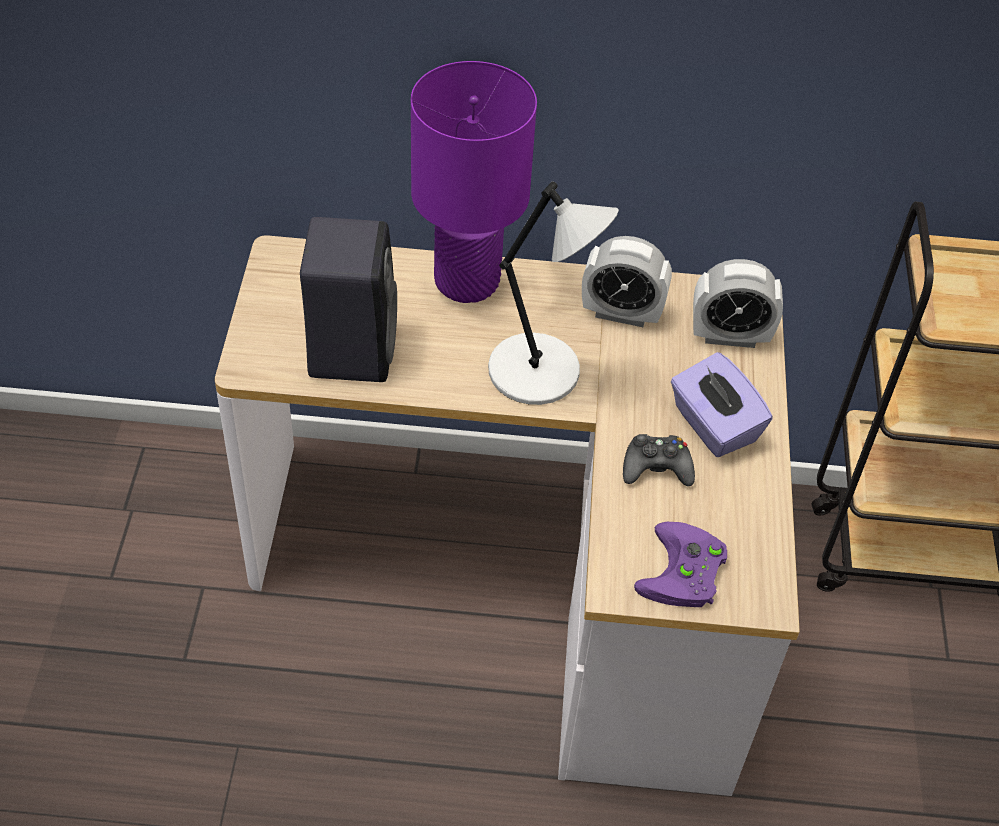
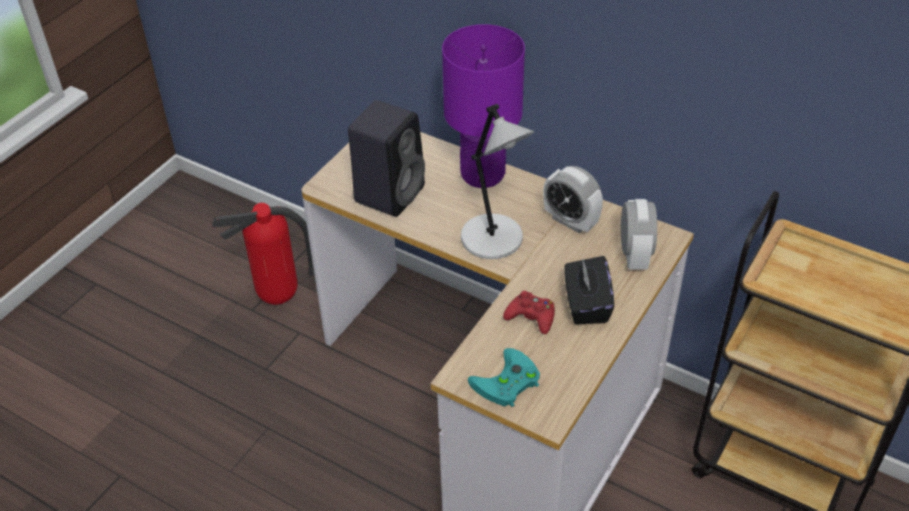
camera: 30 degrees right, 5 degrees down
(142, 546) = (278, 298): none -> fire extinguisher
(656, 467) = (531, 317): black game controller -> red game controller
(684, 574) = (506, 384): purple game controller -> turquoise game controller
(713, 425) = (586, 305): purple tissue box -> black tissue box
(729, 336) = (634, 255): alarm clock -> alarm clock turned 120 degrees counterclockwise

